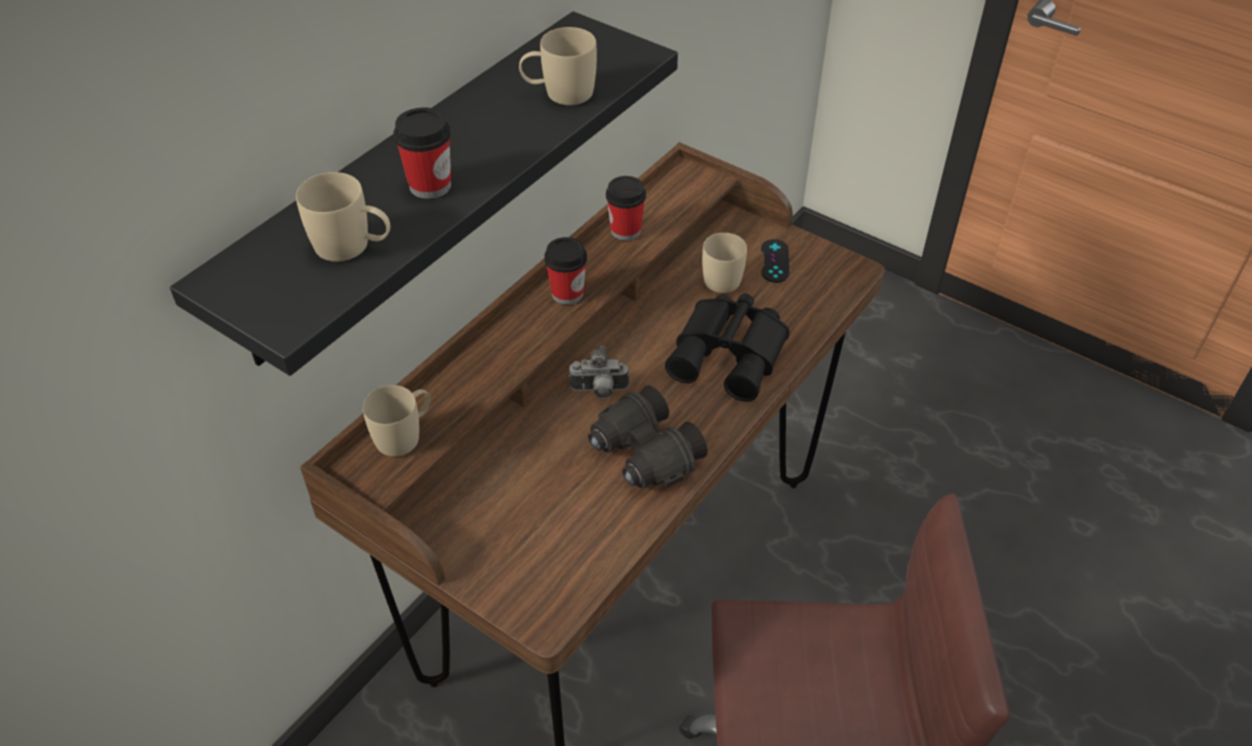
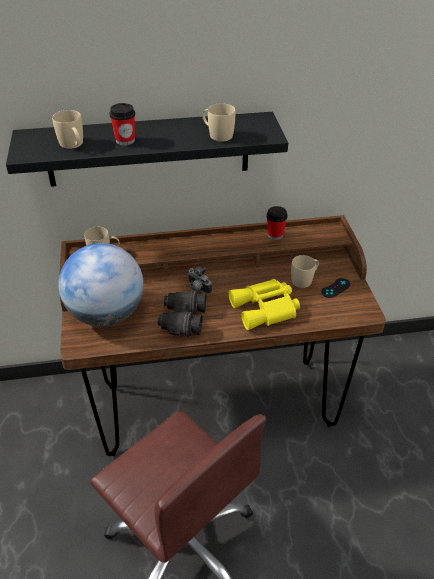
camera: 45 degrees right, 5 degrees down
(519, 533) = (107, 314): none -> globe
(567, 293) = (221, 243): cup -> none
(731, 354) = (266, 309): black binoculars -> yellow binoculars

